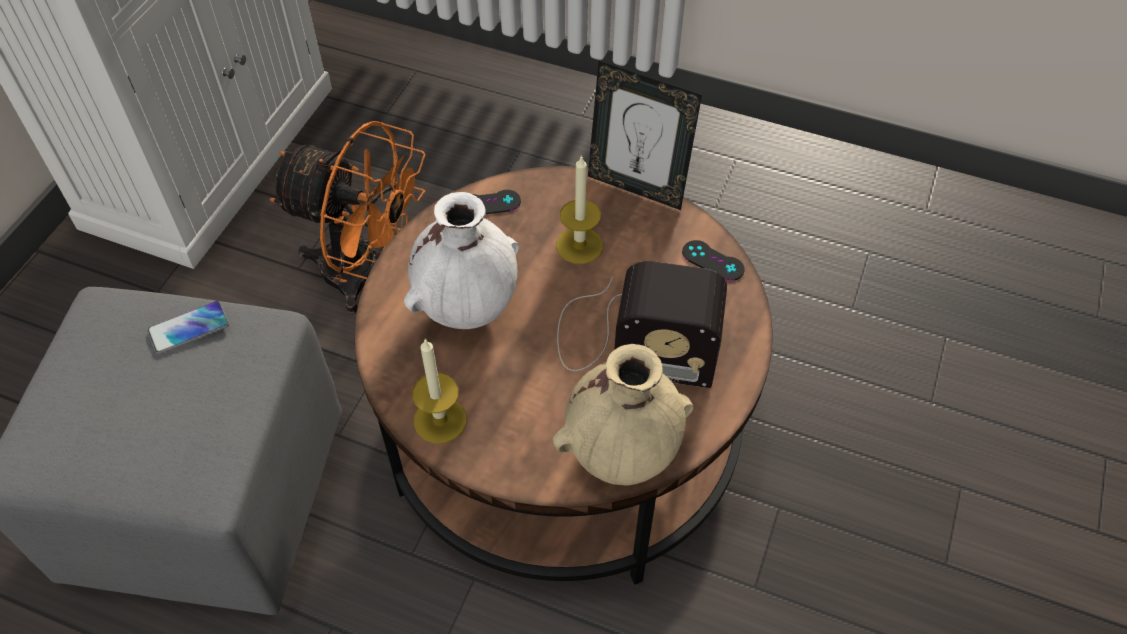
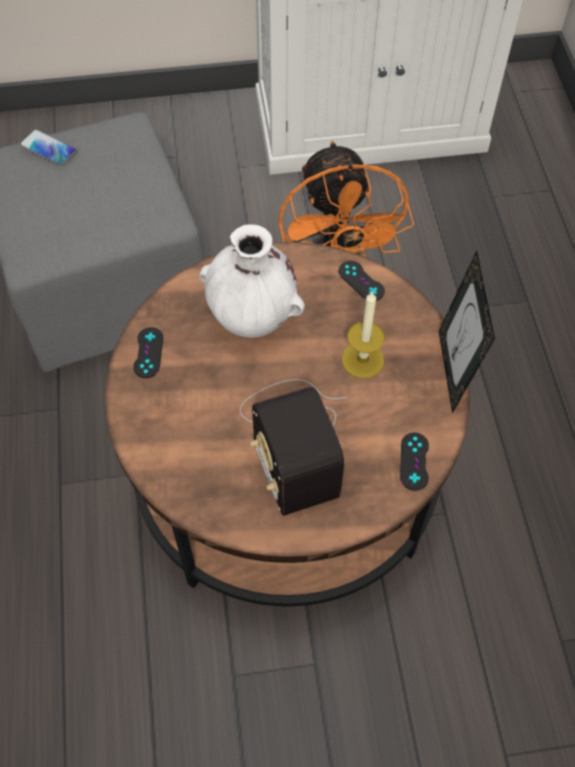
camera: 60 degrees right, 5 degrees up
(189, 328) = (139, 178): phone -> phone (48, 148)
(440, 420) = (148, 352): candle -> black game controller
(621, 455) = (184, 481): beige vase -> none

